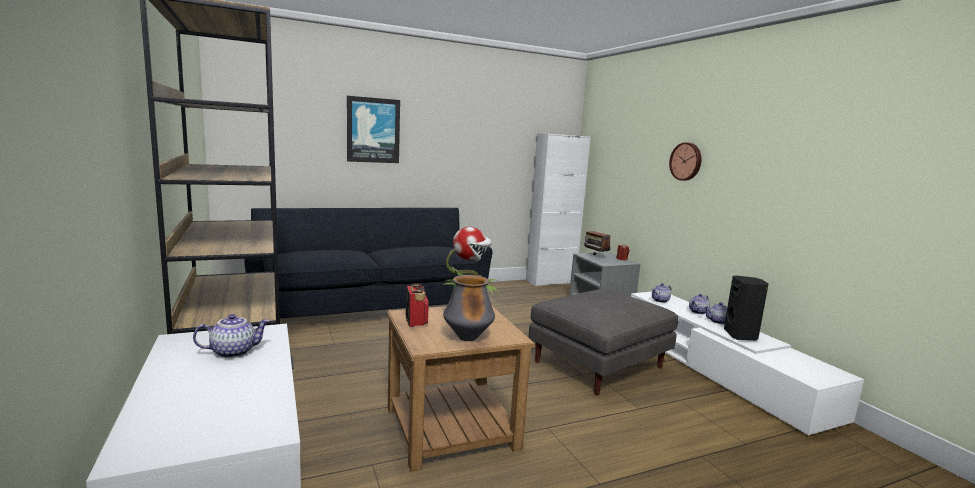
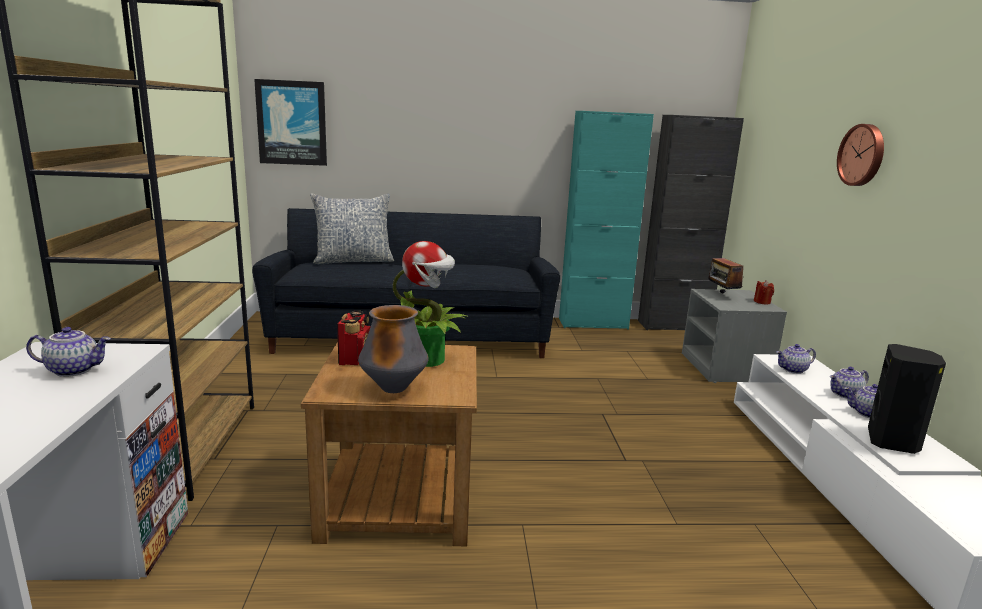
camera: 20 degrees right, 5 degrees up
(322, 249) = (353, 261): none -> pillow
(373, 130) = (432, 114): picture -> picture (292, 123)
(497, 285) = (593, 323): none -> turquoise cabinet
(550, 282) = (673, 325): white cabinet -> black cabinet
(599, 364) = (662, 449): grey ottoman -> none

